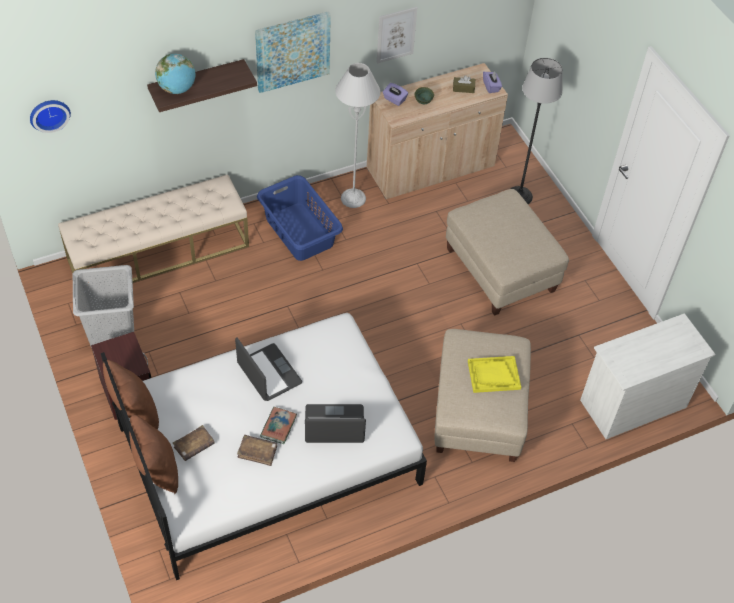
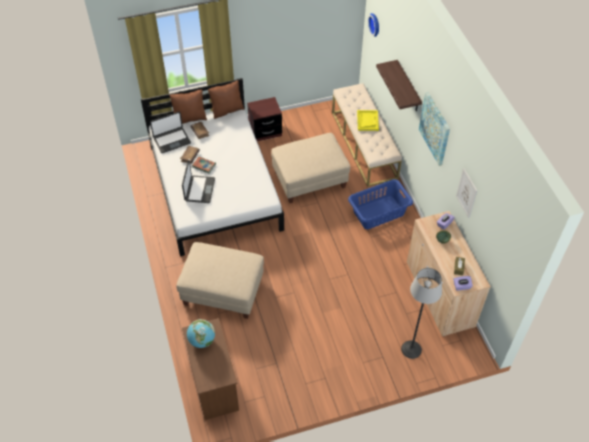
camera: 100 degrees right, 0 degrees up
(112, 332) = (307, 125): grey laundry basket -> none
(177, 89) = (392, 71): globe -> globe (202, 340)
(268, 373) = (240, 163): laptop -> laptop (171, 140)
(353, 198) = (408, 244): grey floor lamp -> none
(493, 375) = (219, 271): yellow tray -> yellow tray (367, 121)
(500, 270) = (338, 323): beige ottoman -> beige ottoman (309, 180)
(632, 403) = (214, 385): white dresser -> brown dresser

